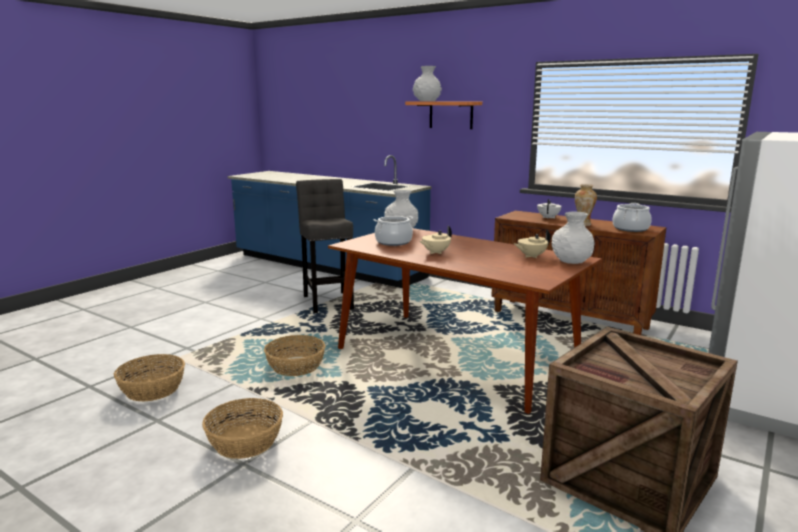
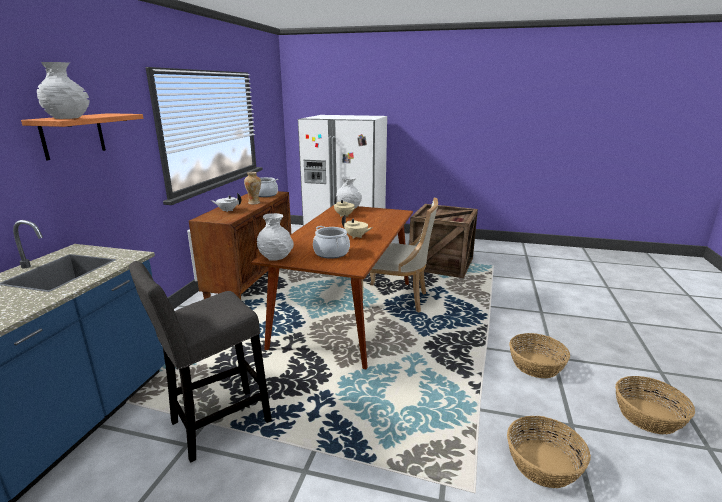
camera: 110 degrees left, 5 degrees up
(296, 366) = (418, 383): basket -> basket (647, 416)
(476, 393) = (396, 299): none -> beige chair

